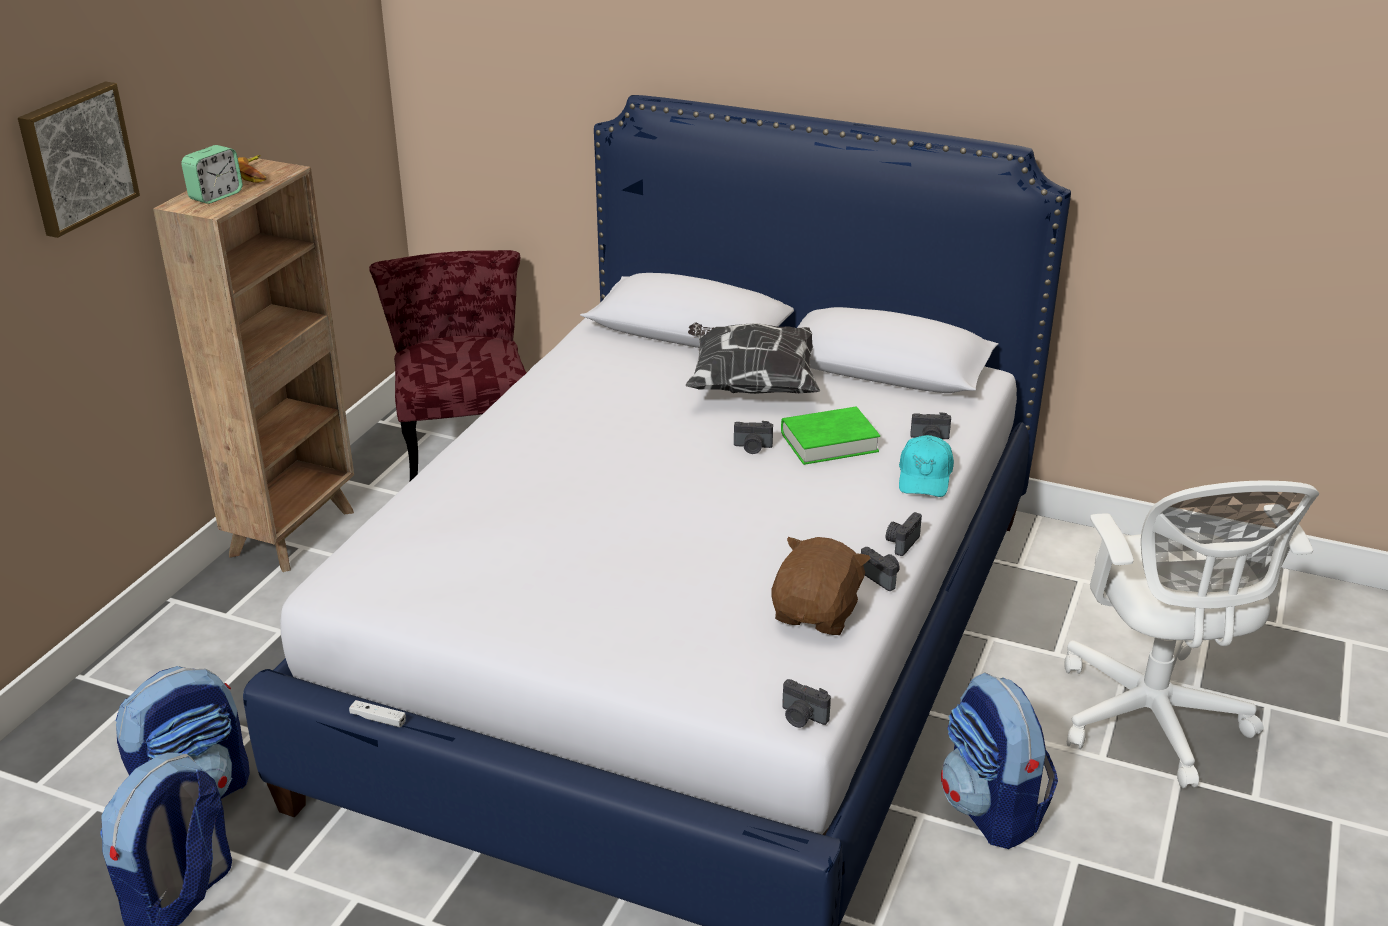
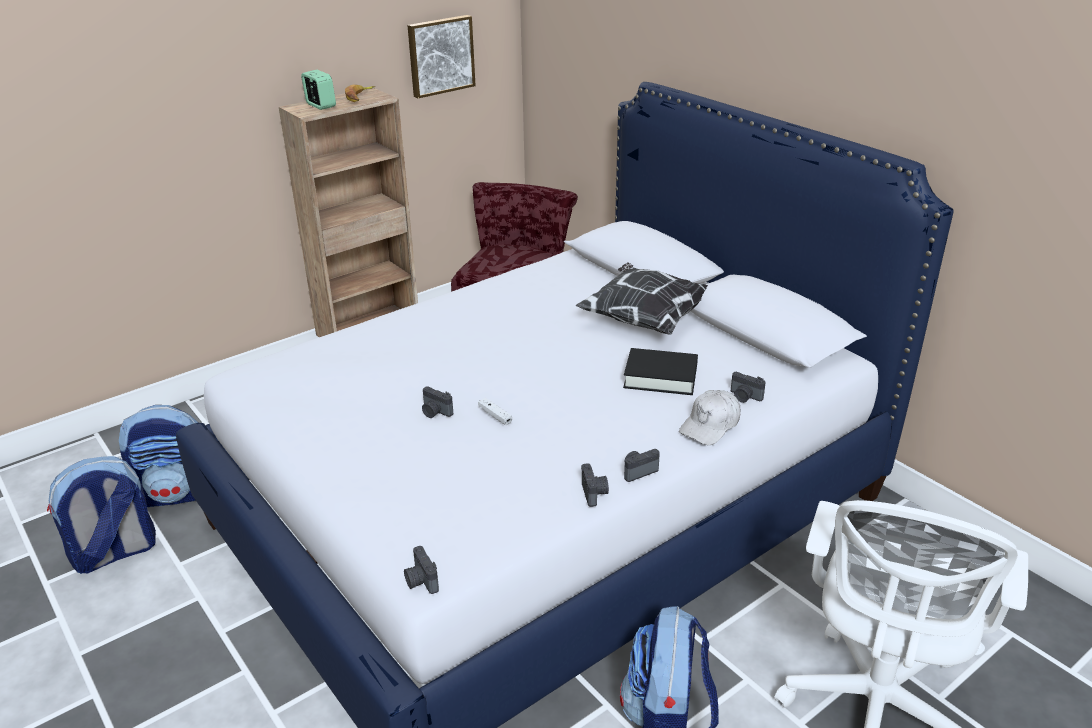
camera: 30 degrees right, 0 degrees up
(76, 157) = (216, 60): picture -> picture (440, 55)
(216, 196) = (320, 105): alarm clock -> alarm clock turned 105 degrees counterclockwise
(378, 719) = (224, 478): white game controller -> white game controller (495, 415)
(752, 448) = (598, 365): camera -> camera (435, 412)
(817, 614) = (516, 504): brown plush toy -> none
(829, 442) = (660, 377): green book -> black book
(925, 477) = (710, 425): turquoise cap -> white cap

